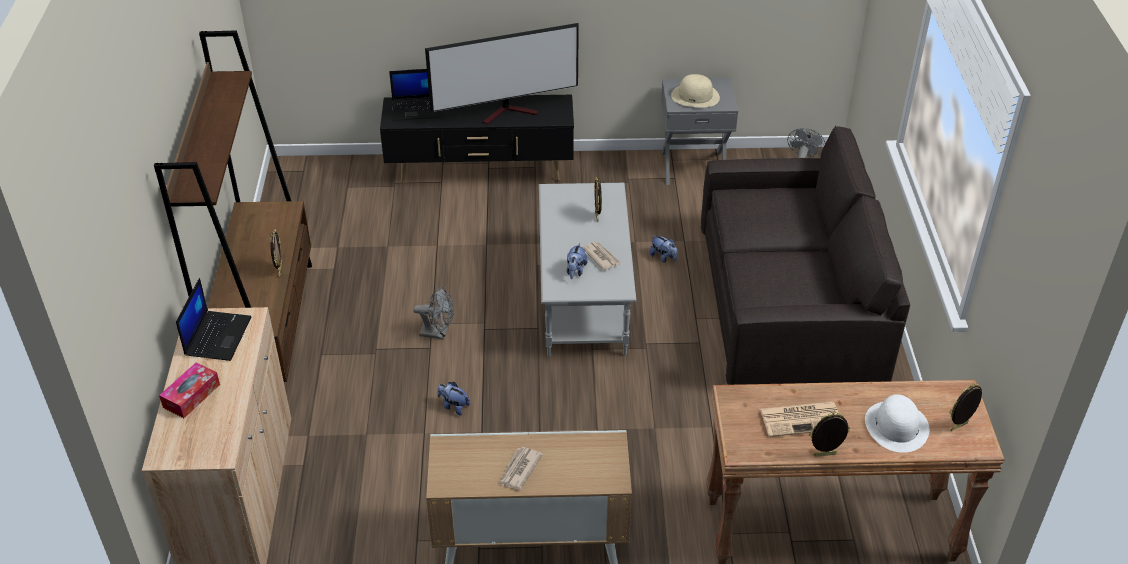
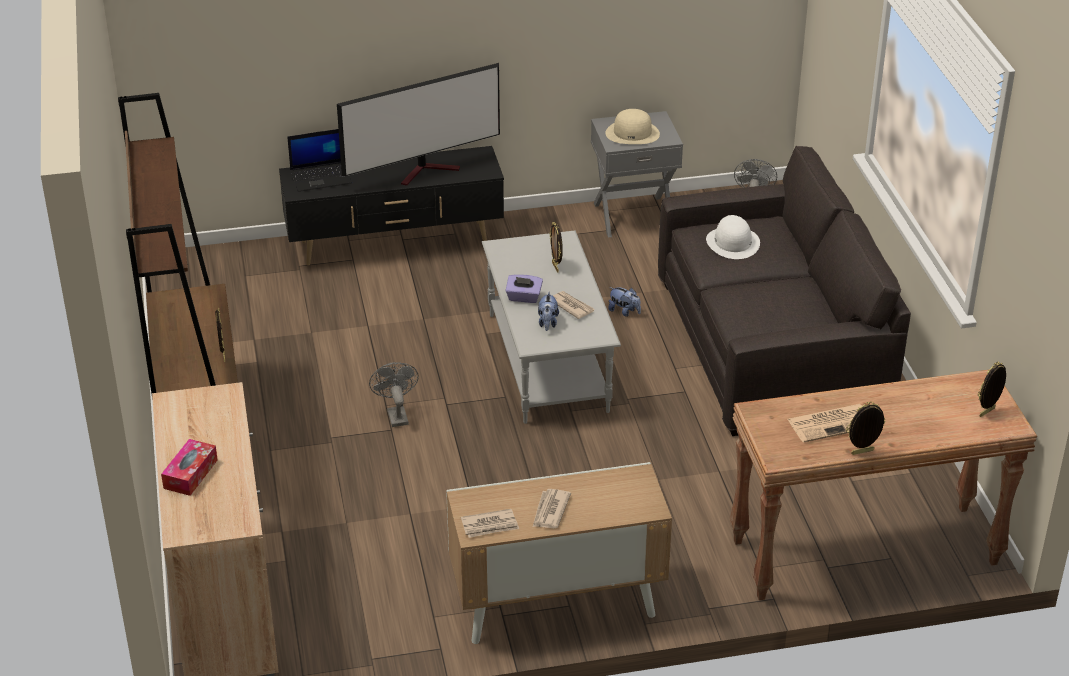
camera: 10 degrees left, 5 degrees down
(217, 335) = (197, 415): laptop -> none
(438, 333) = (396, 414): grey fan -> grey fan turned 105 degrees counterclockwise
(453, 406) = (435, 484): plush toy -> none
(459, 478) = (490, 525): none -> newspaper
(560, 243) = (524, 297): none -> purple tissue box
(896, 426) = (926, 419): white hat -> white hat (733, 242)

